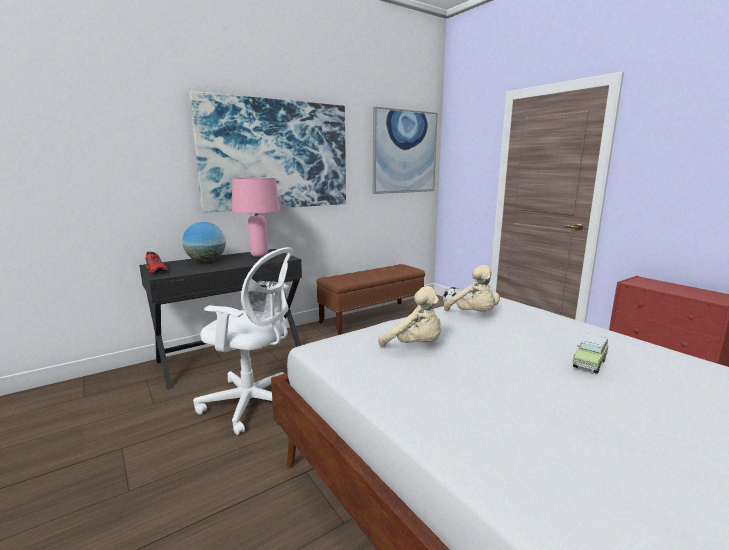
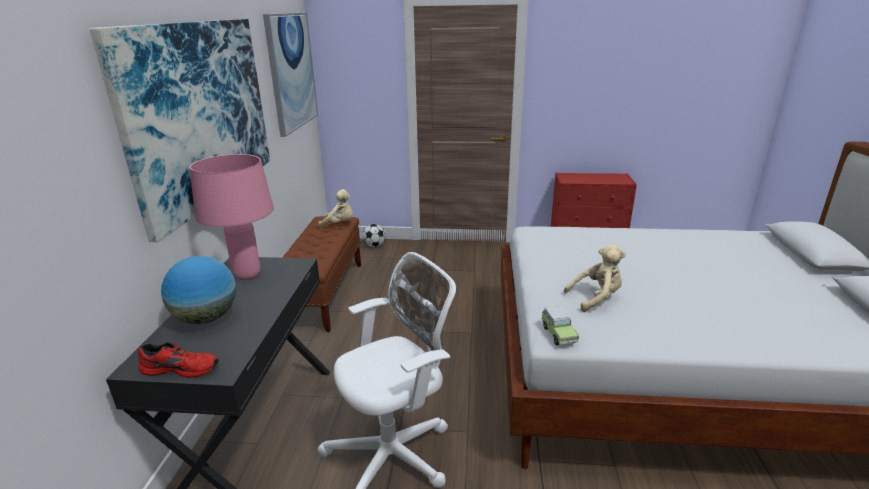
camera: 50 degrees left, 10 degrees up
(474, 315) = (559, 252): beige plush toy -> beige plush toy (339, 224)
(589, 363) = (676, 258): toy car -> toy car (558, 333)

